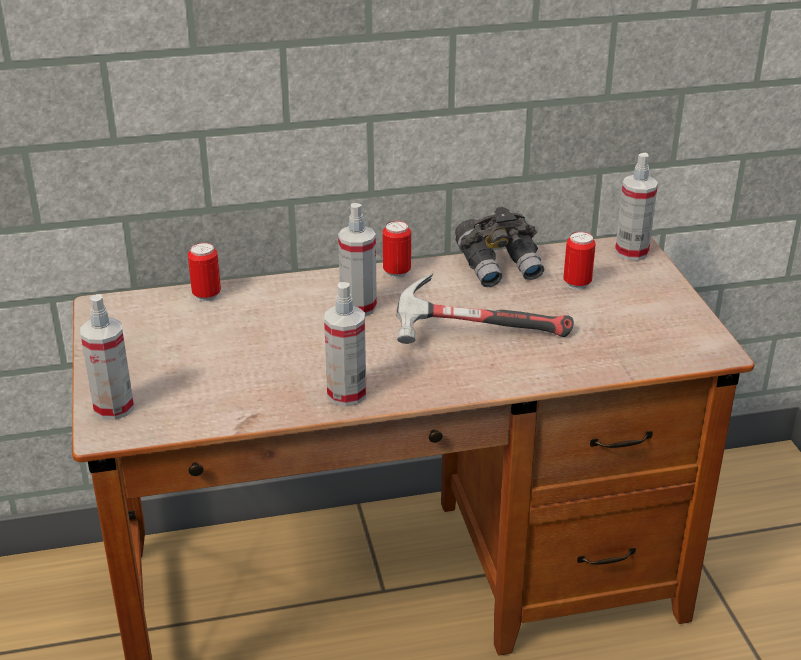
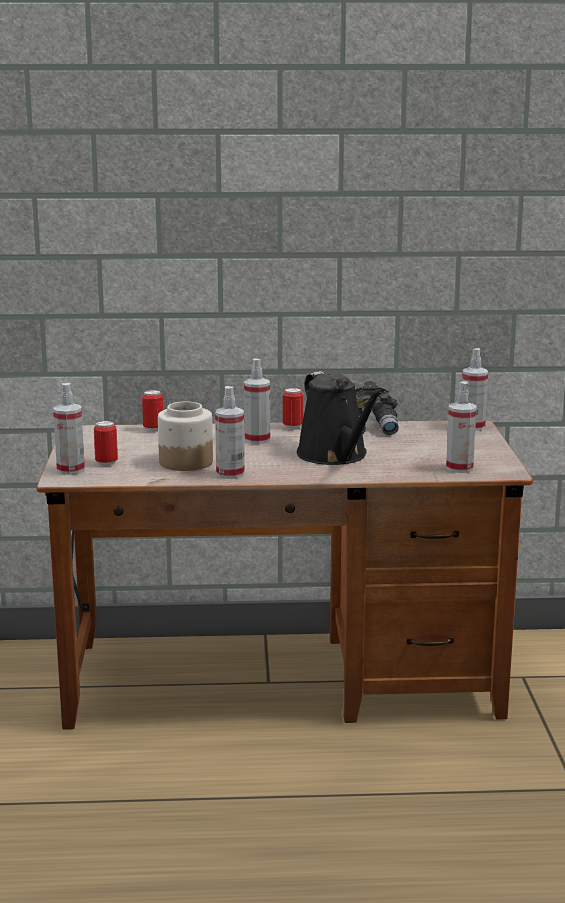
camera: 10 degrees right, 15 degrees down
(275, 372) = (185, 462): none -> jar
(477, 335) = (335, 456): hammer -> black watering can
(577, 284) = (422, 438): can -> can (106, 463)
(651, 348) = (459, 468): none -> spray bottle

